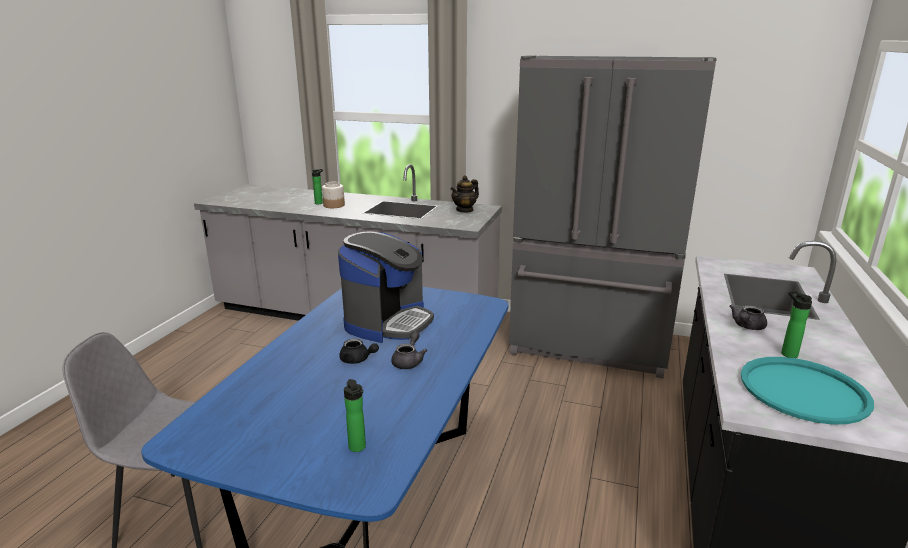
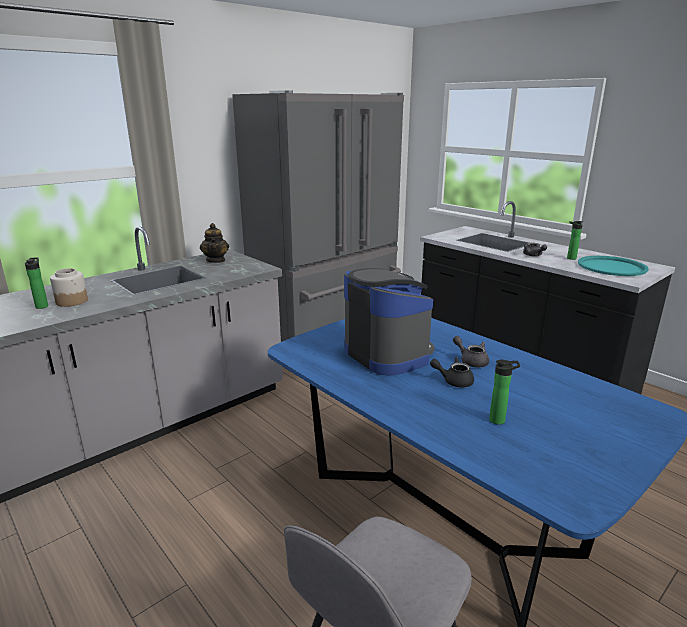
camera: 60 degrees left, 0 degrees up
(357, 360) = (453, 381): black teapot -> black teapot turned 135 degrees counterclockwise
(358, 448) = (603, 408): bottle -> bottle (499, 420)

